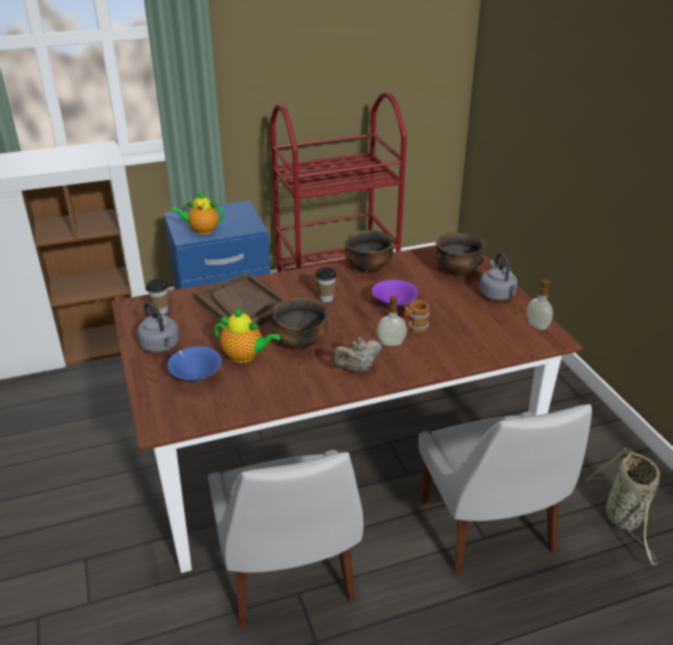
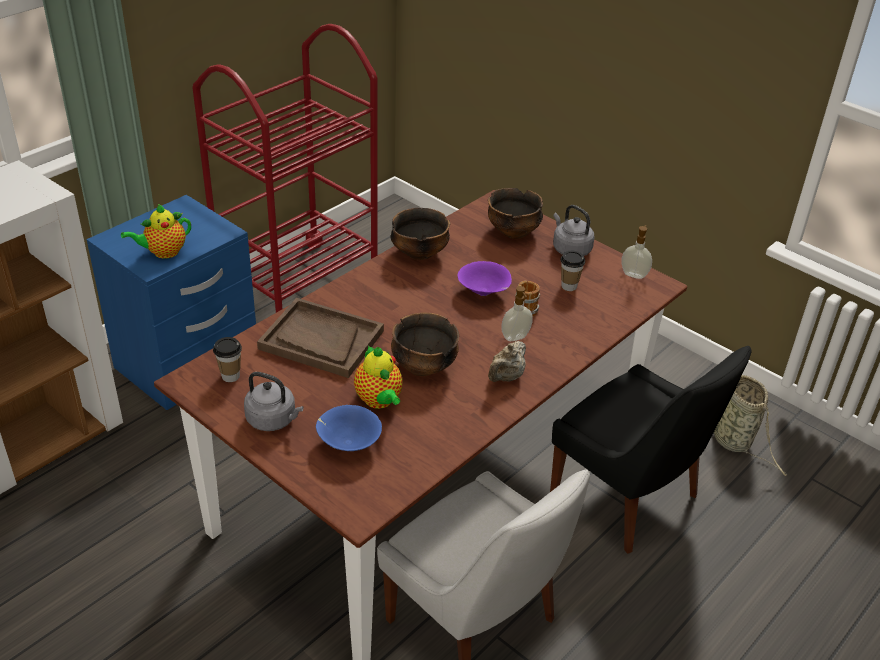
camera: 30 degrees left, 5 degrees up
(245, 356) = (379, 401): teapot -> teapot turned 75 degrees clockwise
(326, 299) = (406, 304): cup -> cup (569, 286)
(488, 530) = (628, 499): white chair -> black chair

